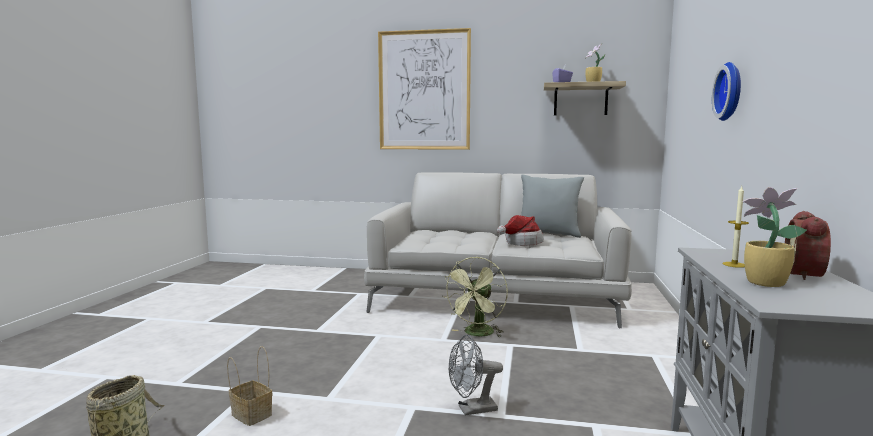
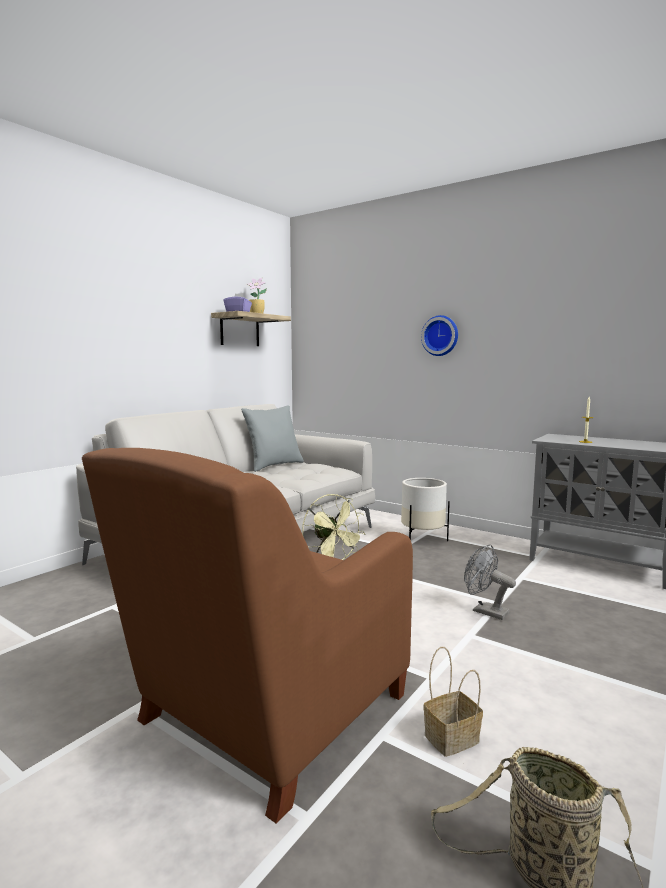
camera: 65 degrees left, 0 degrees up
(263, 355) = (266, 713): none -> brown armchair
(424, 90) = (83, 304): picture -> none
(472, 410) = (485, 611): grey fan -> grey fan turned 120 degrees clockwise
(520, 242) = (294, 476): hat -> none
(630, 356) = (422, 539): none -> white planter
(763, 283) = (629, 445): potted plant -> none
(807, 275) = (609, 439): alarm clock -> none

